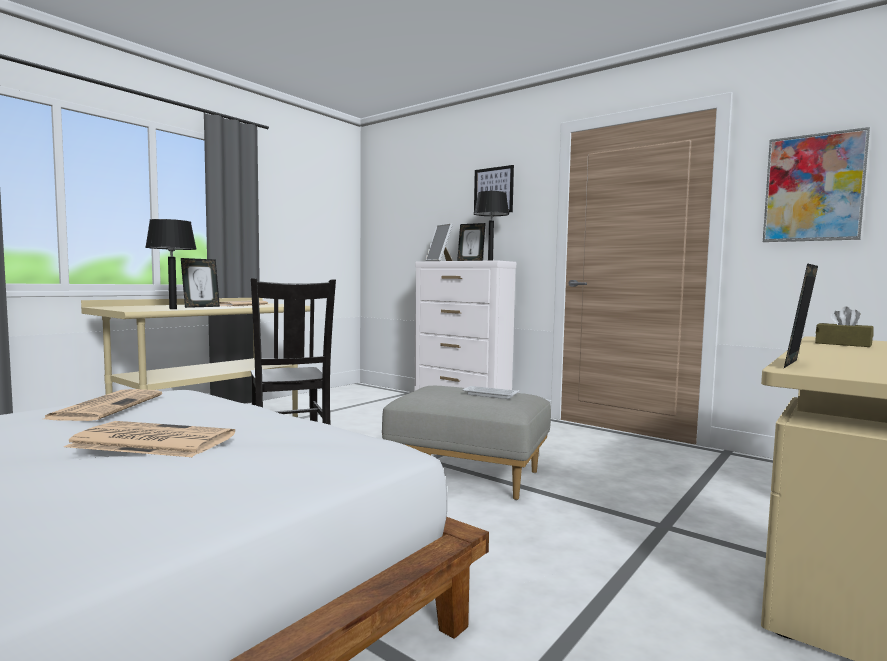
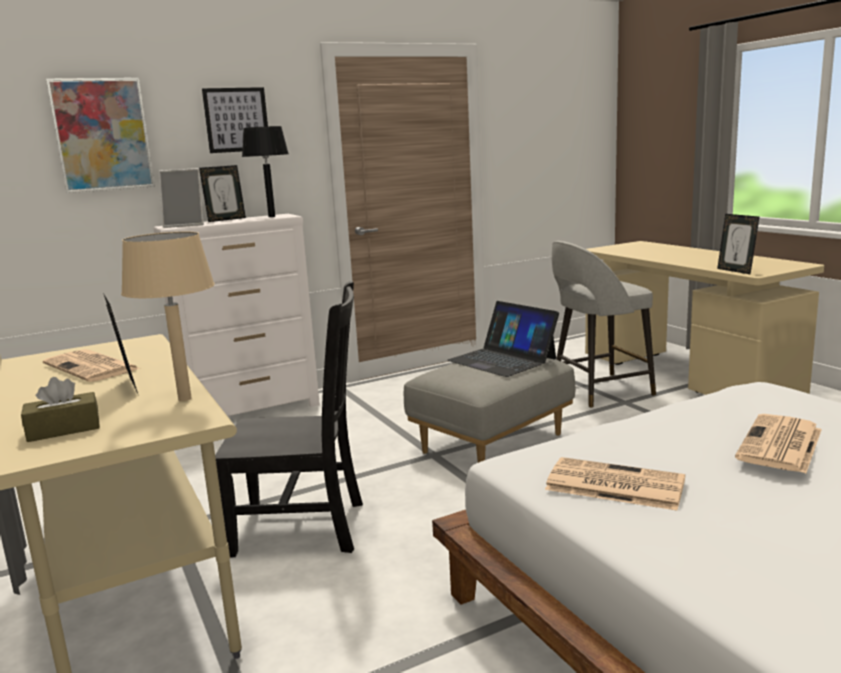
camera: 65 degrees left, 10 degrees up
(173, 309) = (185, 398): black table lamp -> beige table lamp
(489, 395) = (502, 359): white tray -> laptop
(682, 508) = (598, 390): none -> grey stool
(813, 188) = (531, 134): picture -> picture (102, 135)
(843, 344) = (634, 252): brown tissue box -> brown tissue box (64, 429)

